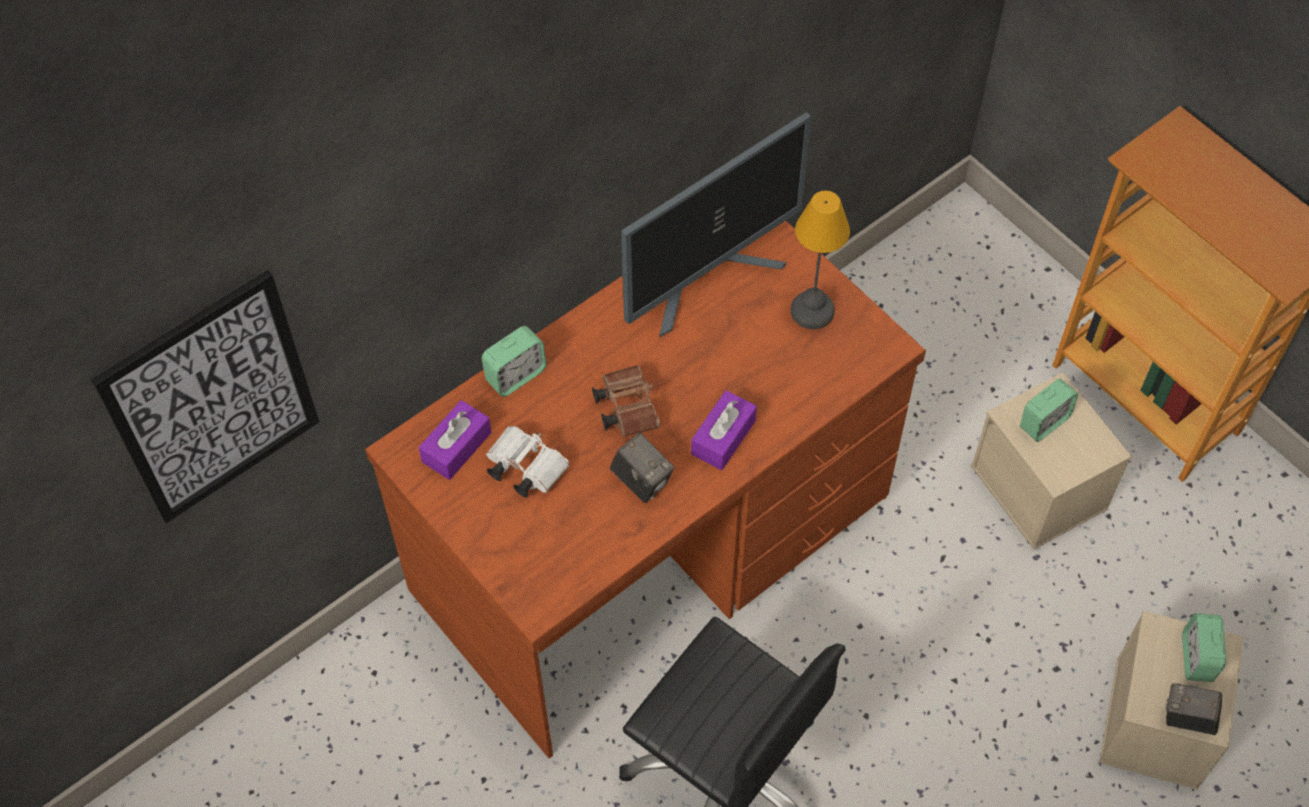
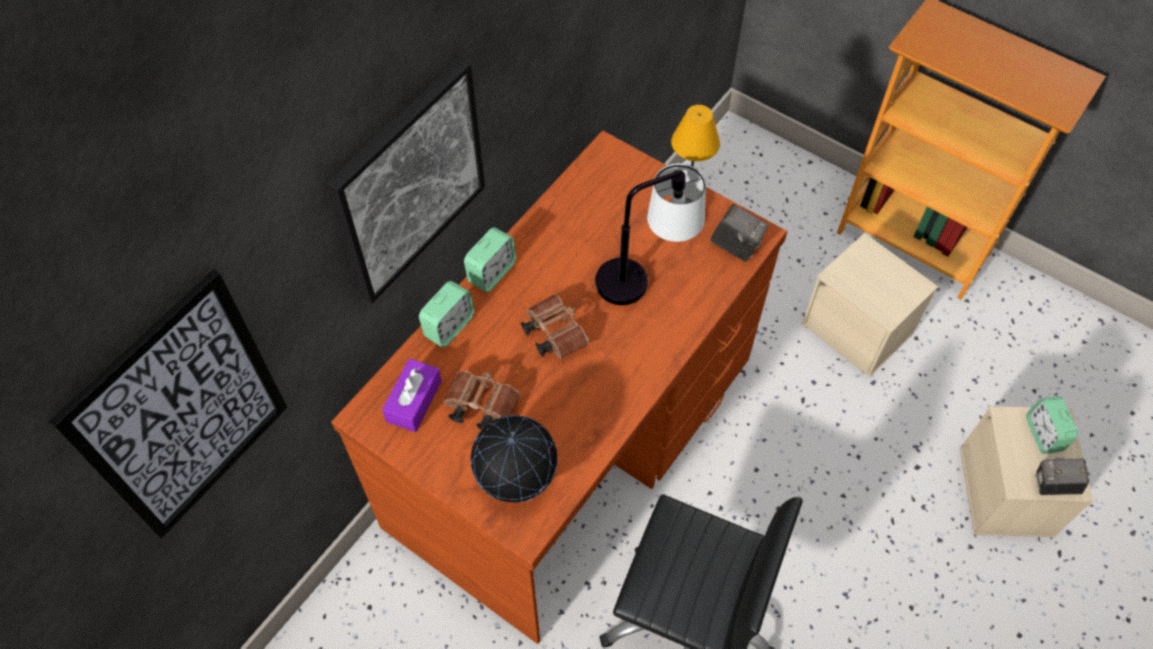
camera: 15 degrees left, 0 degrees up
(490, 215) = (408, 182): none -> picture
(524, 468) = (479, 406): white binoculars -> brown binoculars
(541, 554) = (517, 480): none -> globe
(642, 481) = (586, 394): camera -> camera (736, 246)
(708, 277) = (589, 208): monitor -> none
(723, 437) = (644, 340): purple tissue box -> none
(746, 365) = (645, 275): none -> table lamp
(1044, 422) = (863, 274): alarm clock -> alarm clock (491, 273)

